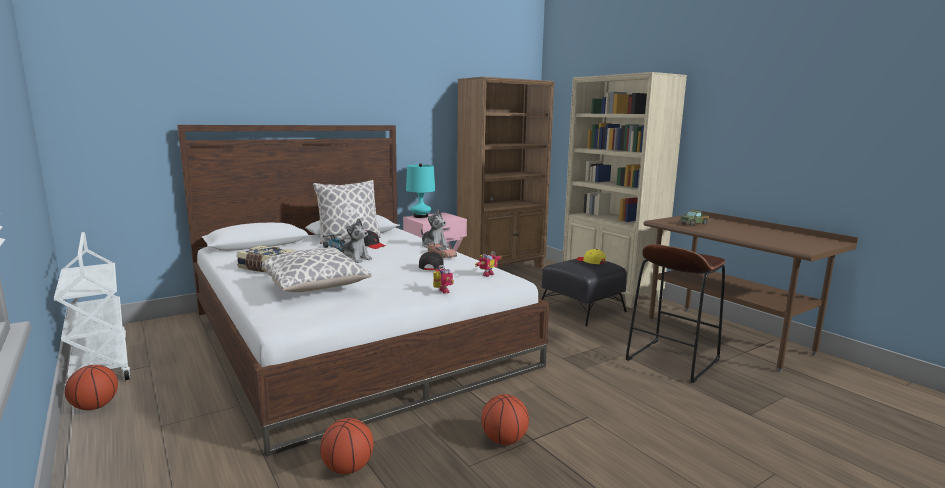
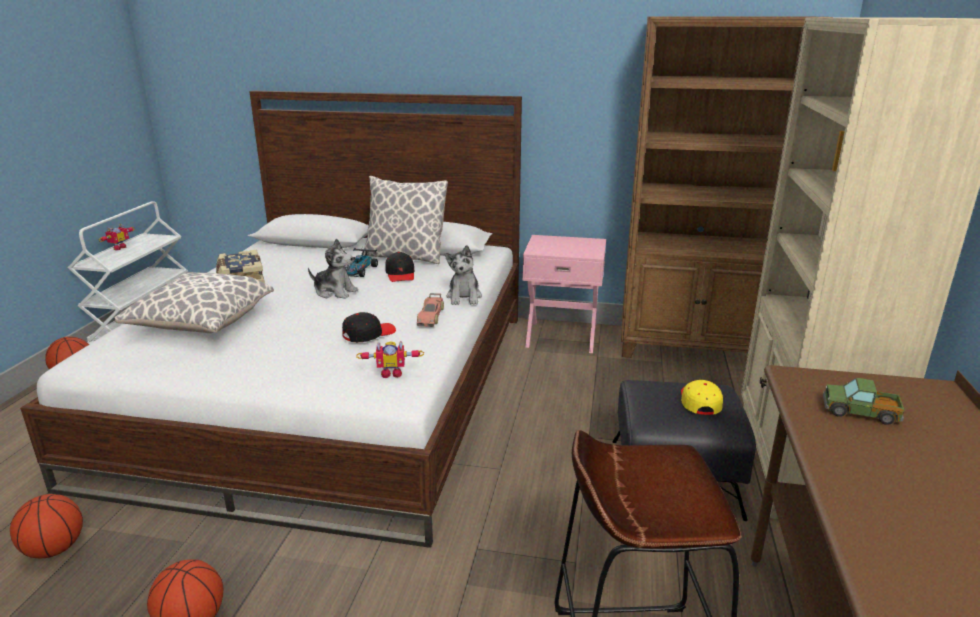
camera: 45 degrees right, 10 degrees up
(355, 259) = (335, 292): plush toy -> plush toy turned 60 degrees counterclockwise
(420, 216) = (552, 240): turquoise table lamp -> none
(441, 291) = (278, 381): toy robot -> toy robot (118, 248)

